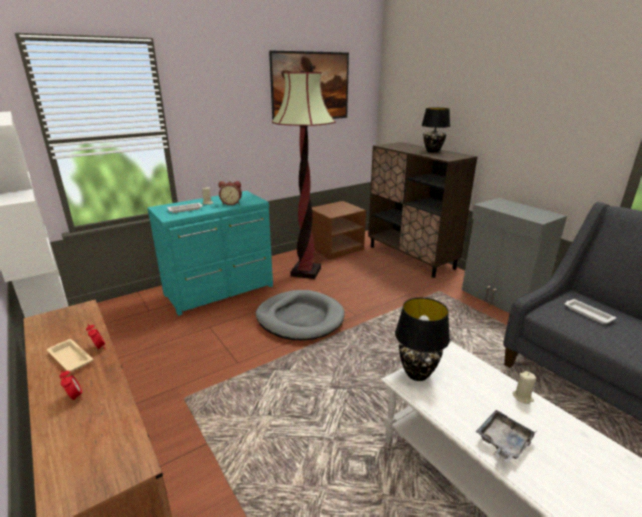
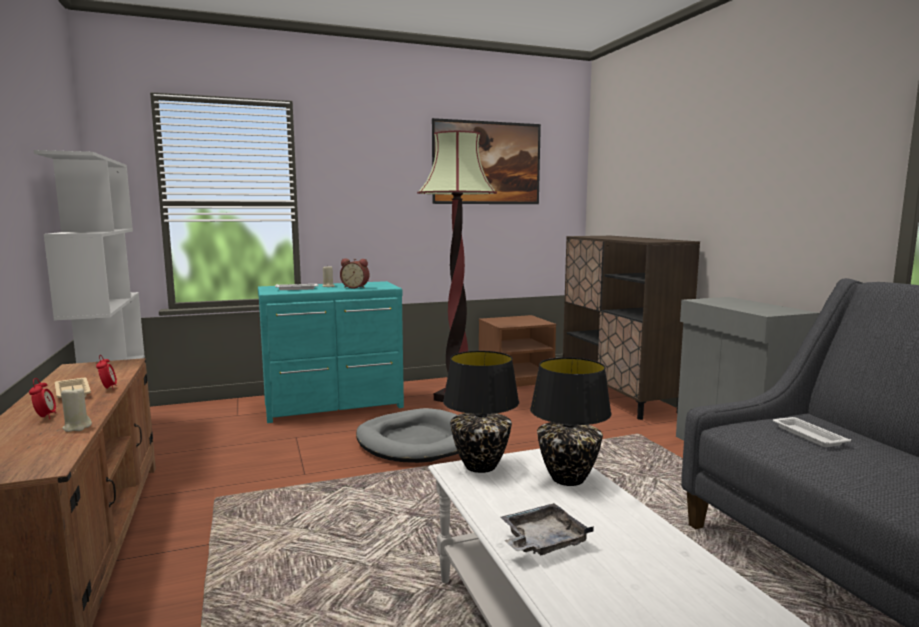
camera: 15 degrees right, 15 degrees down
(432, 151) = (640, 238): black table lamp -> black table lamp (567, 478)
(522, 397) = (618, 505): beige candle -> beige candle (77, 427)

